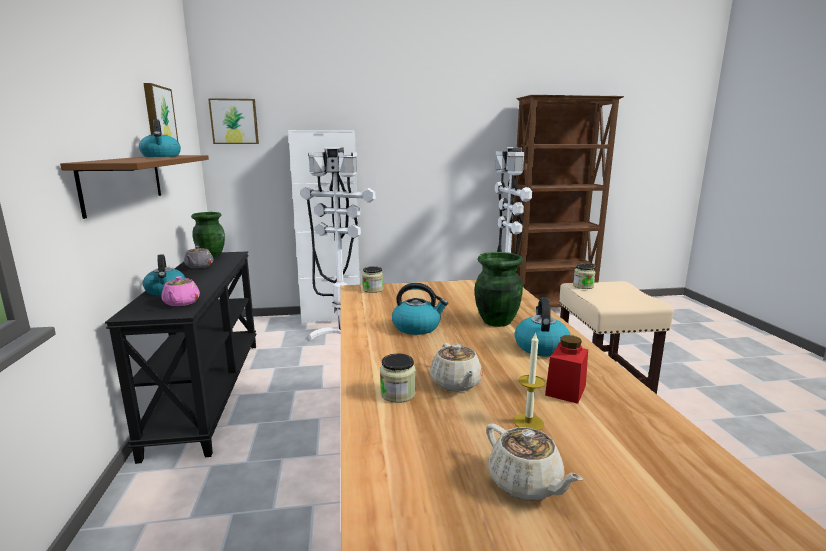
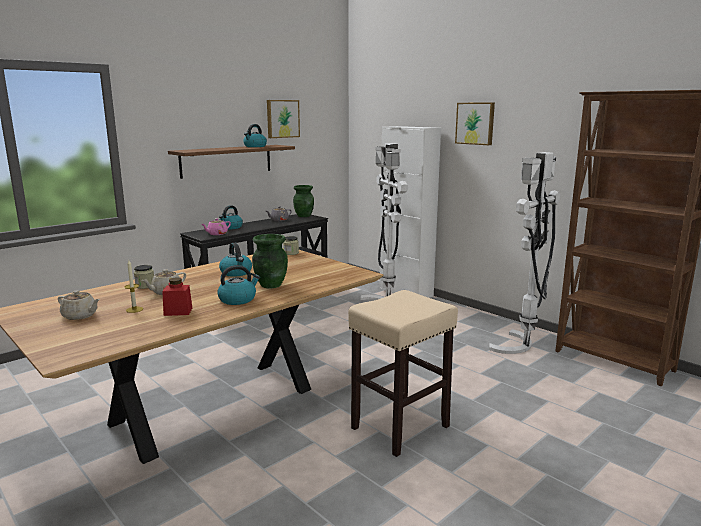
camera: 55 degrees right, 0 degrees up
(234, 121) = (367, 118): picture -> picture (475, 123)
(526, 483) = (80, 316): beige teapot -> beige teapot turned 90 degrees counterclockwise
(583, 286) = (403, 295): jar -> none

